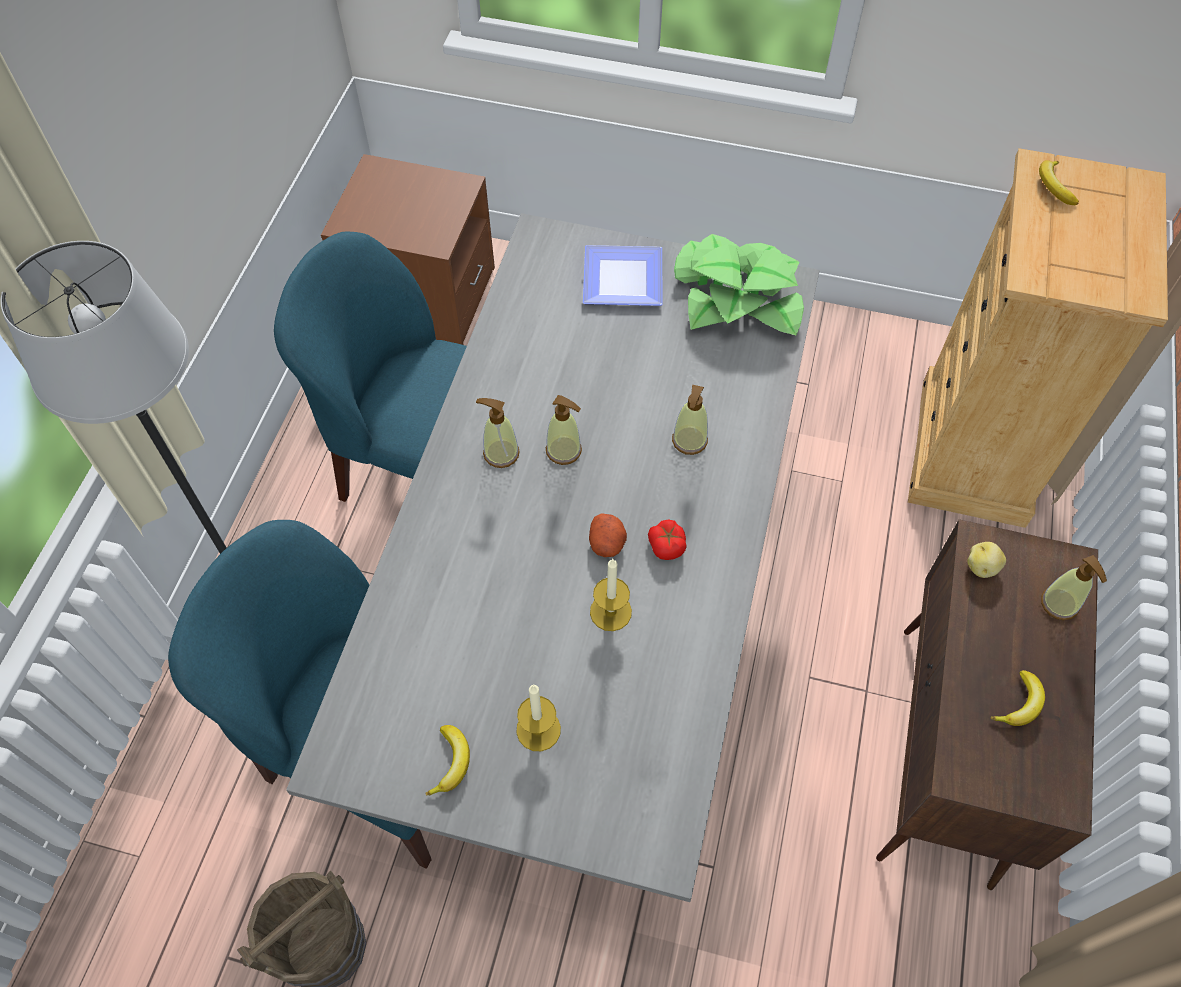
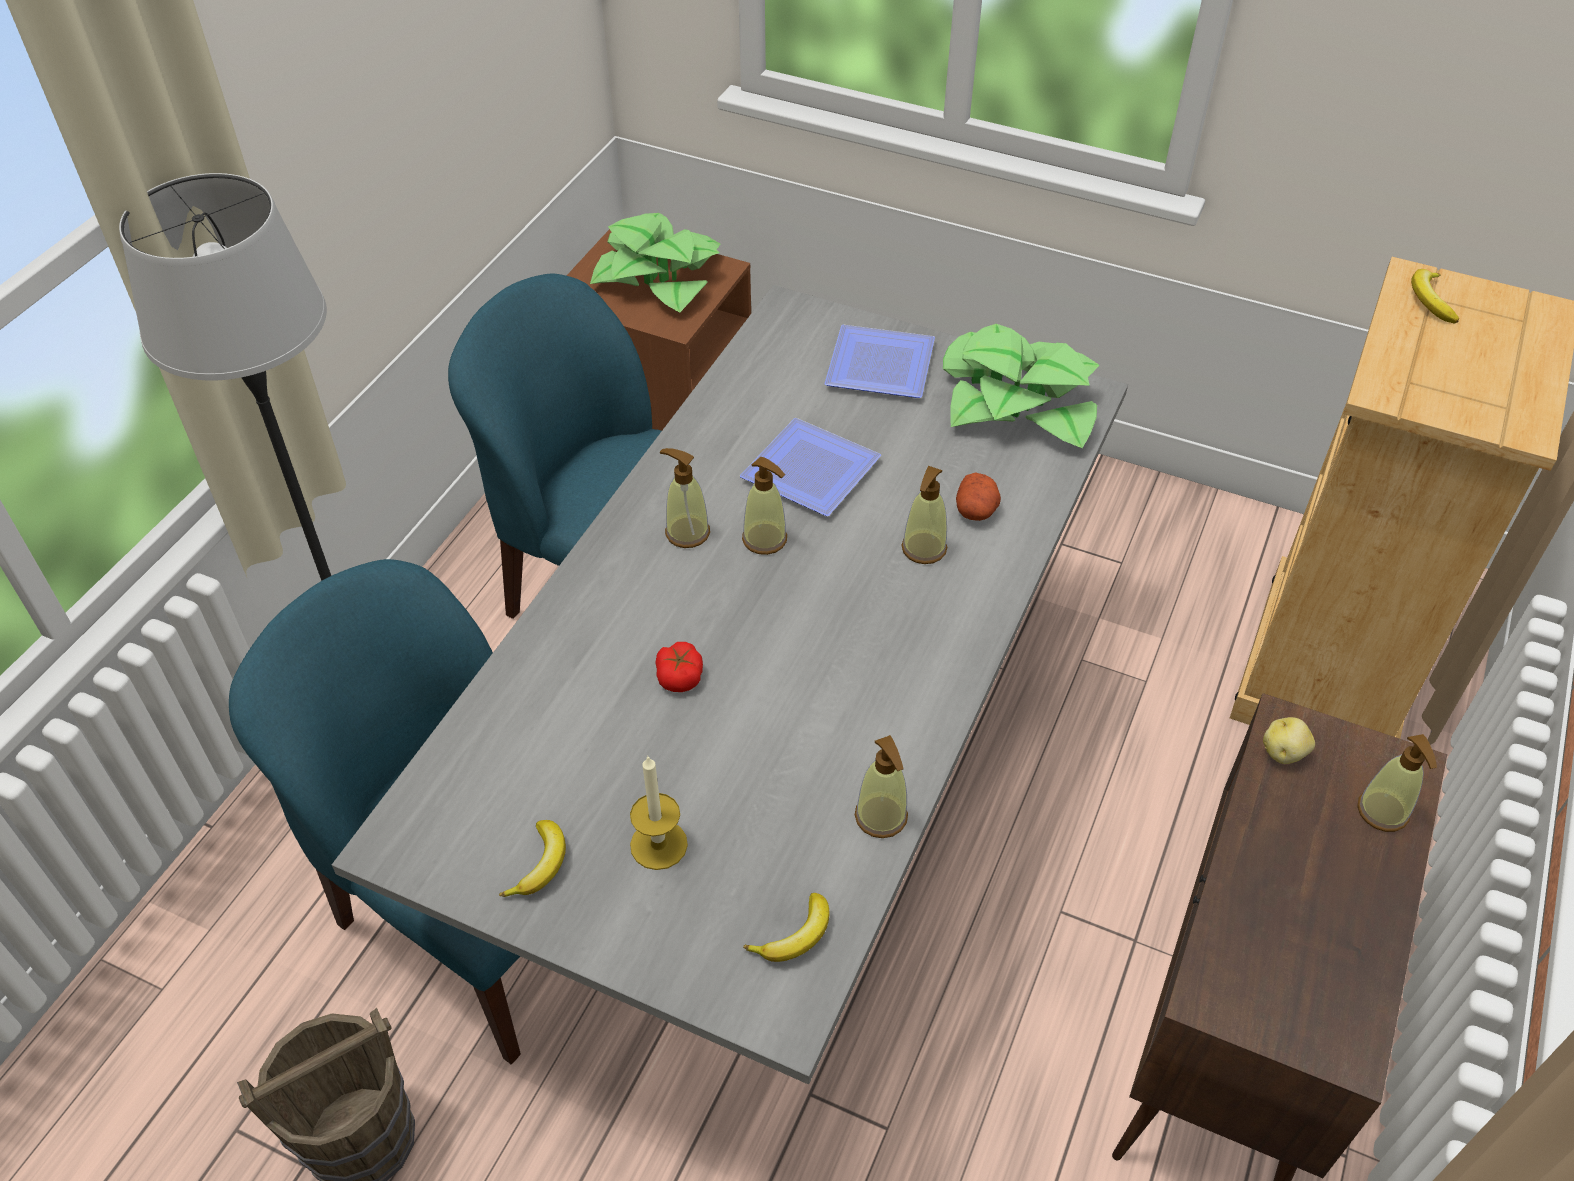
camera: 10 degrees right, 10 degrees down
(412, 197) = (659, 274): none -> potted plant
(591, 382) = (816, 470): none -> plate
(607, 543) = (795, 647): potato -> potato (976, 510)
(610, 612) = (781, 724): candle -> none
(667, 545) = (869, 660): tomato -> tomato (680, 676)
(702, 678) = (881, 817): none -> soap dispenser
(1020, 704) = (1307, 924): banana -> banana (795, 936)

